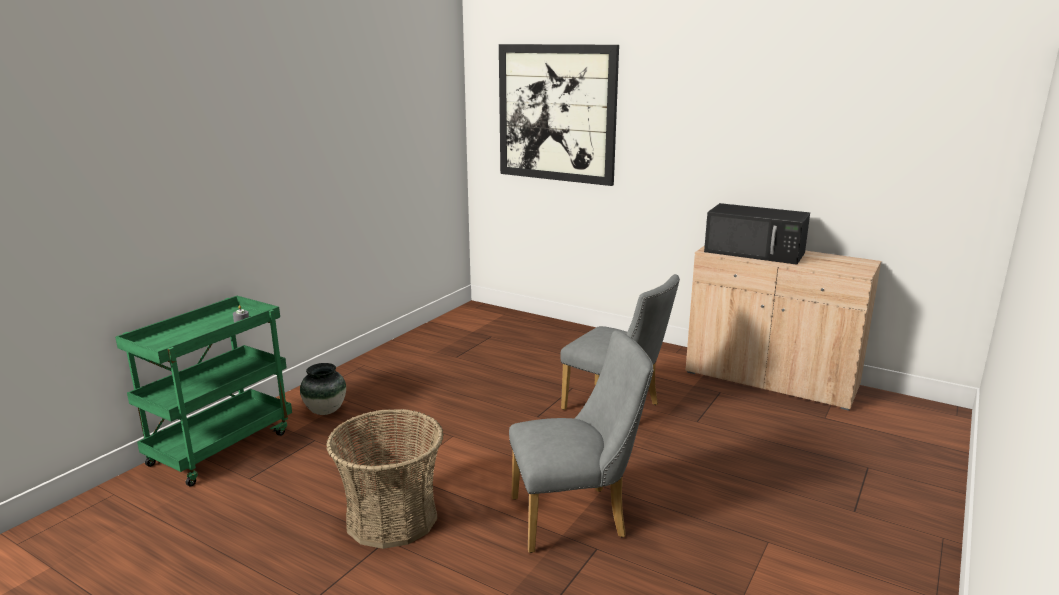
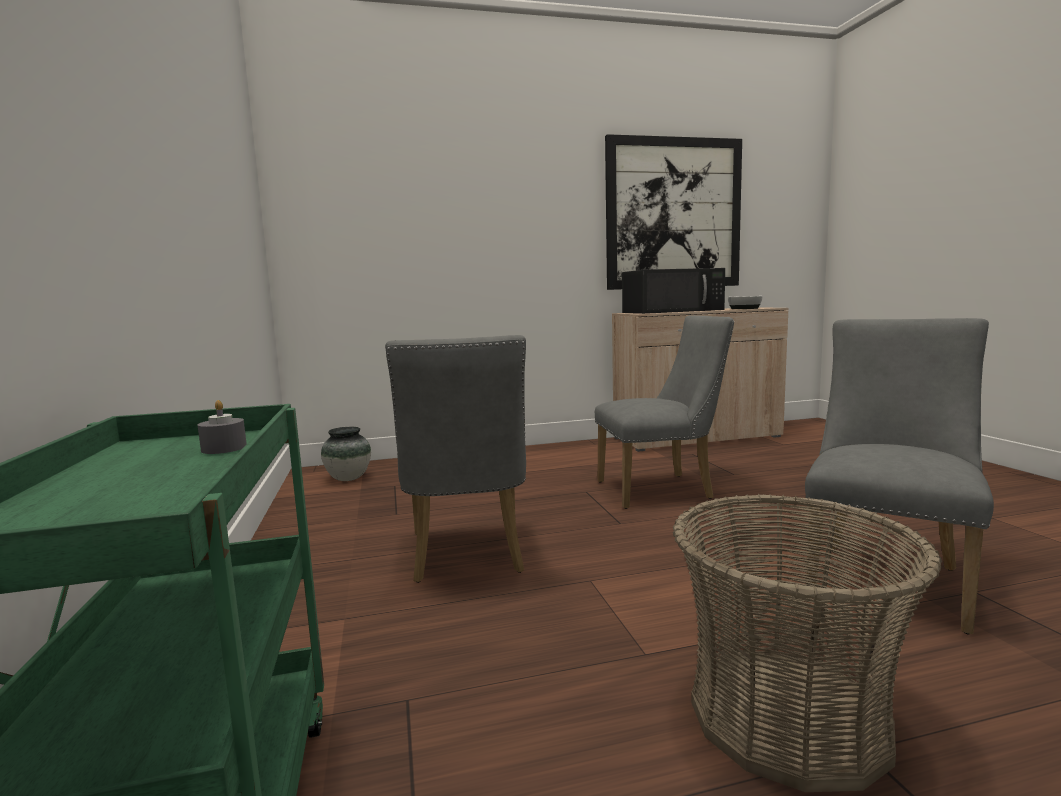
camera: 45 degrees left, 10 degrees down
(326, 410) = (331, 649): vase -> vase (348, 478)
(435, 397) = (467, 557): none -> grey chair
(556, 113) = (410, 192): picture -> picture (673, 214)
(828, 267) = (744, 308): none -> bowl

